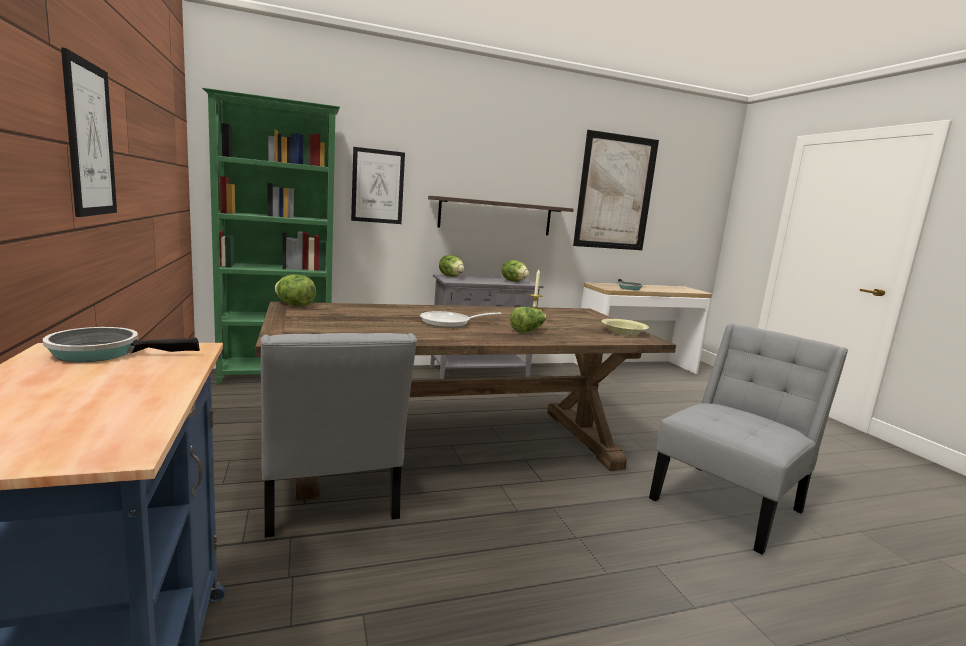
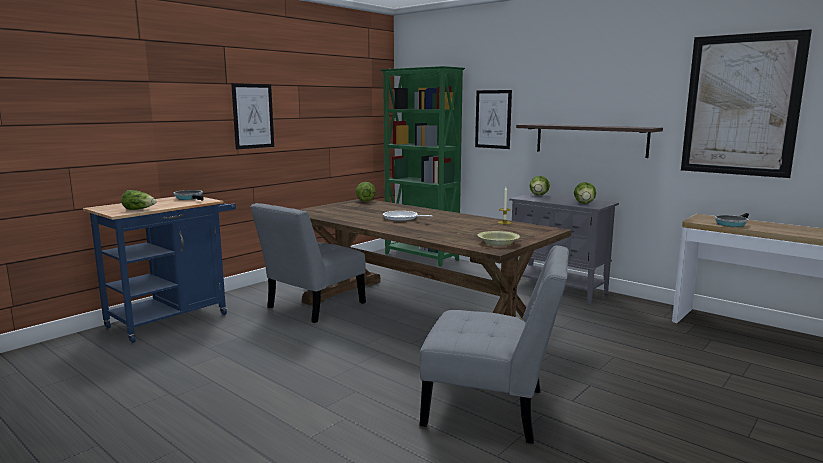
camera: 60 degrees right, 0 degrees up
(527, 330) = (429, 229): lettuce -> lettuce (139, 210)

